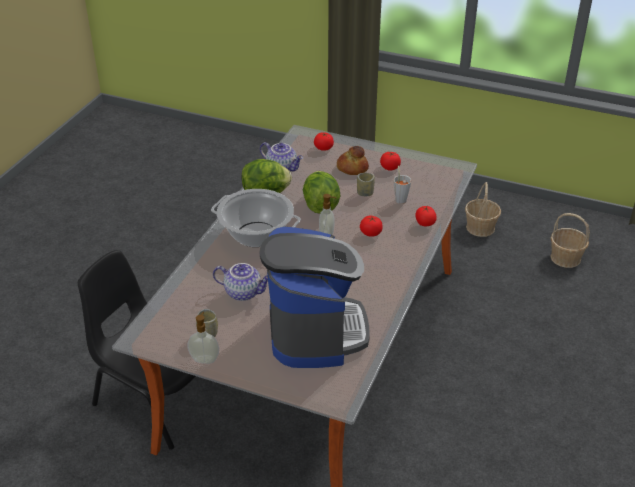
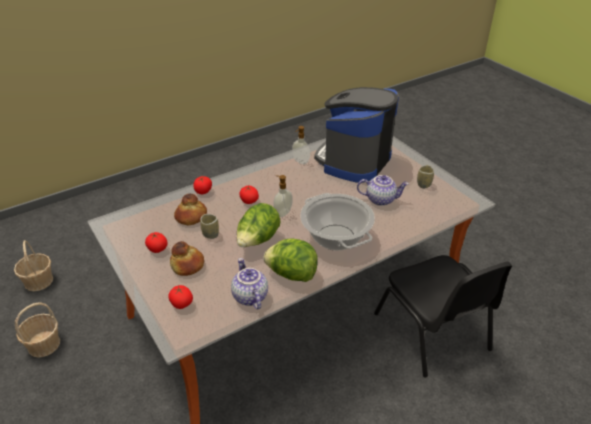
camera: 145 degrees left, 0 degrees up
(205, 359) = (434, 172): soap dispenser -> soap dispenser (300, 161)
(244, 292) = (381, 199): teapot -> teapot turned 135 degrees clockwise
(400, 198) = (191, 217): grey cup -> bread

